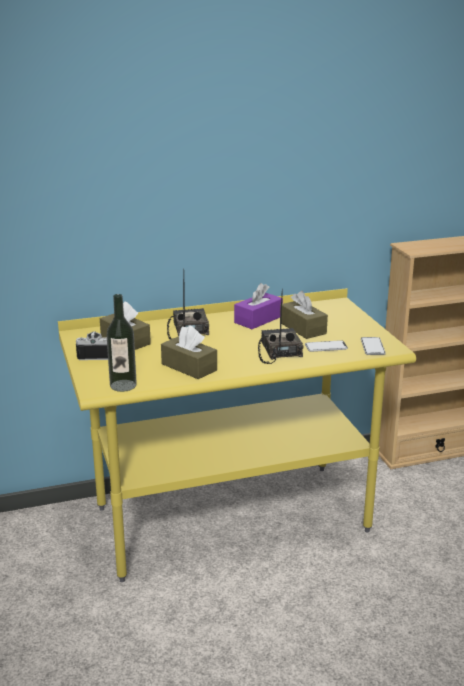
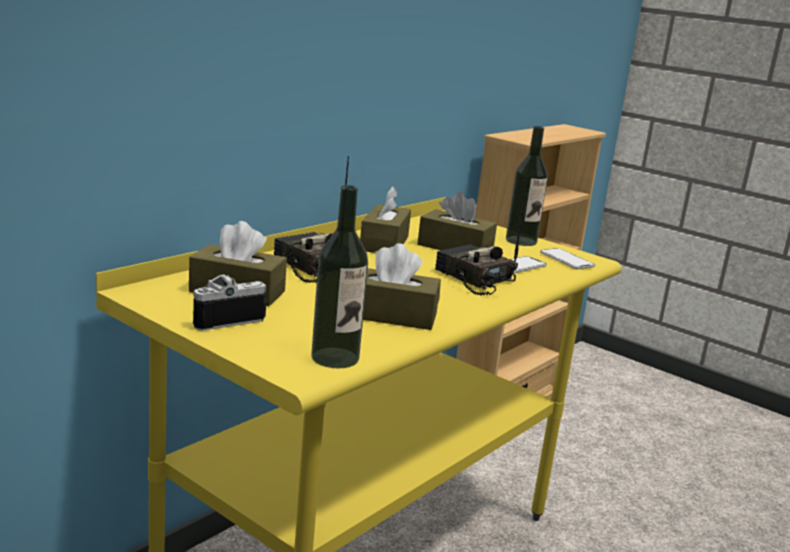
camera: 35 degrees left, 5 degrees down
(258, 319) = (384, 243): purple tissue box -> brown tissue box
(362, 328) = (521, 241): none -> bottle

